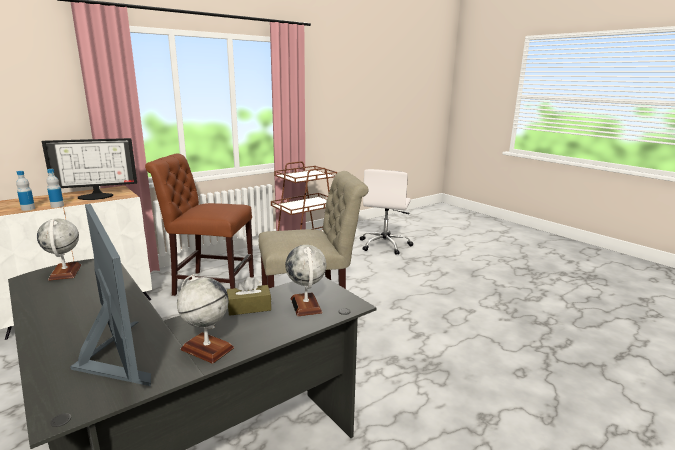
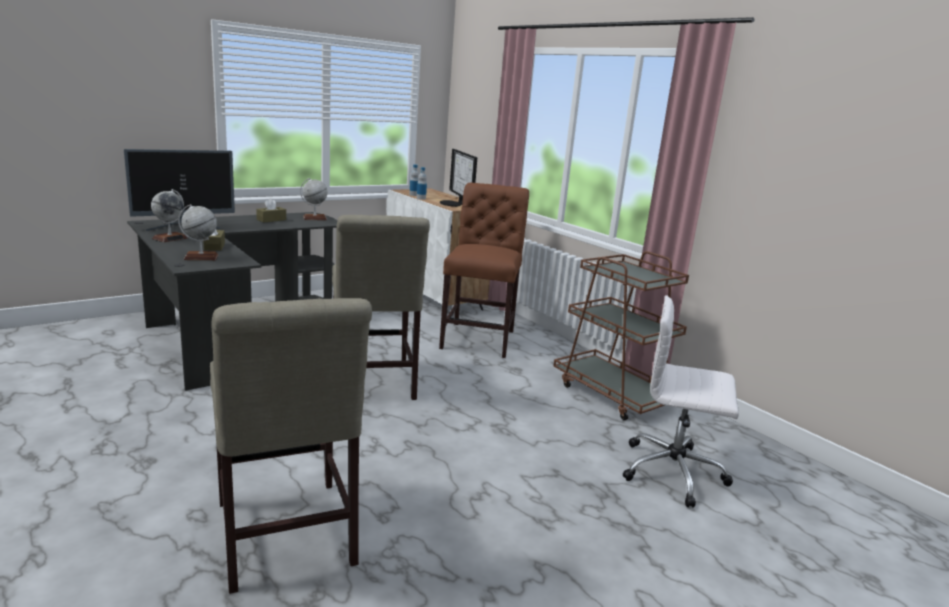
camera: 90 degrees right, 0 degrees up
(69, 297) = (271, 220): none -> brown tissue box
(512, 337) = (286, 539): none -> beige chair

